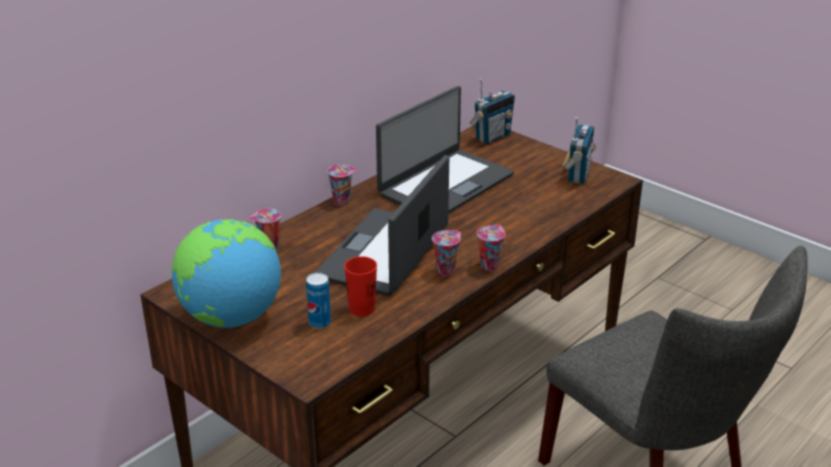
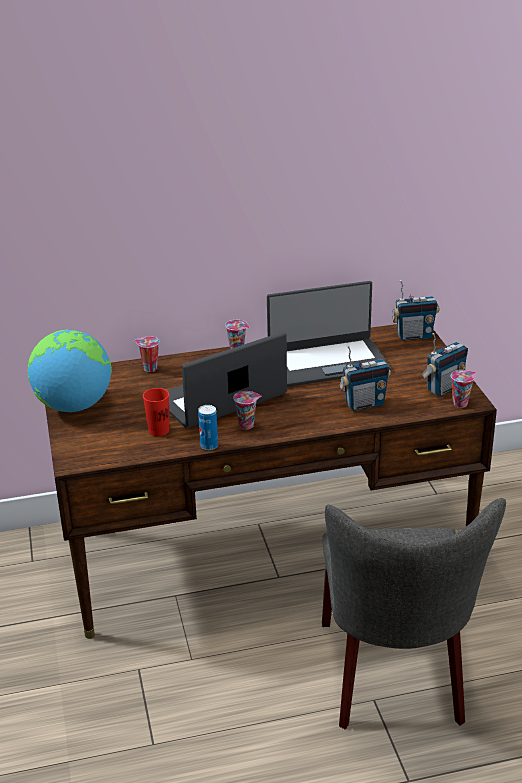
camera: 35 degrees right, 0 degrees up
(319, 323) = (121, 430): can -> can (209, 446)
(489, 265) = (282, 433): cup -> cup (460, 403)
(528, 212) = (364, 404): none -> radio

